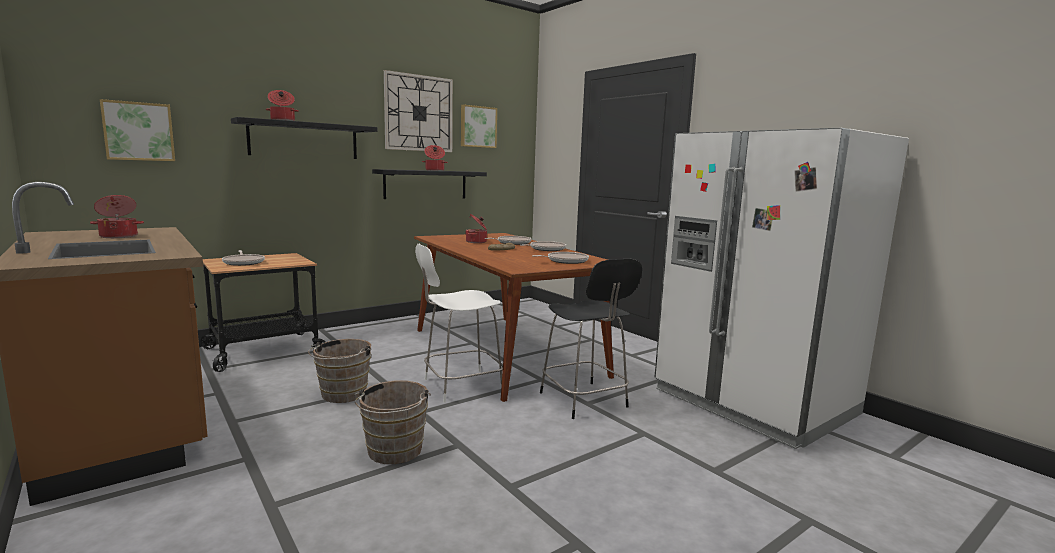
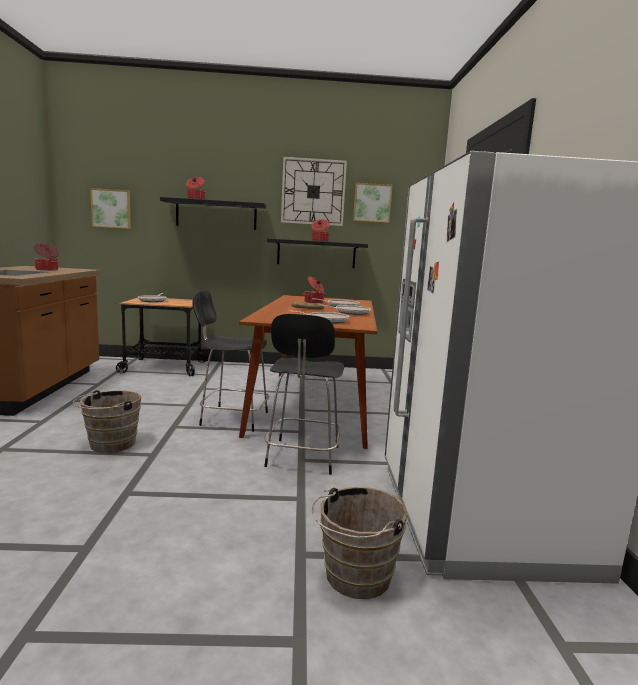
camera: 35 degrees right, 0 degrees up
(342, 395) = (152, 403): brown bucket -> brown bucket (353, 578)
(460, 386) = (232, 418): white chair -> black chair

